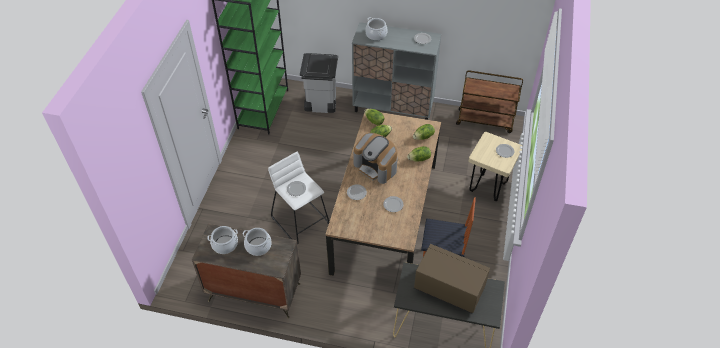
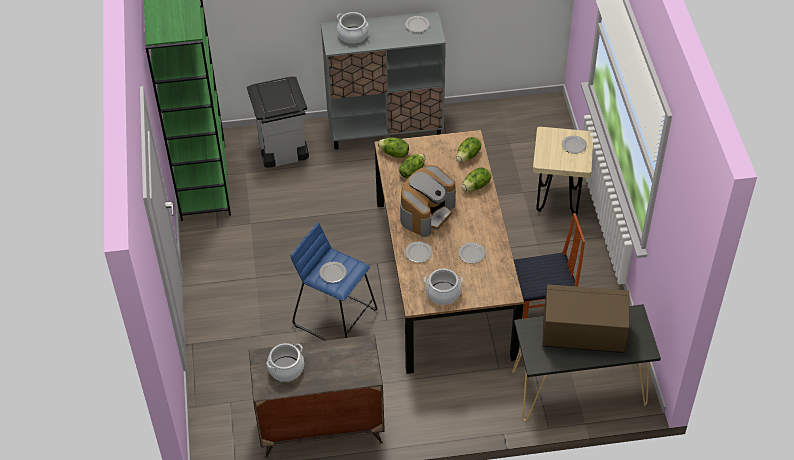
camera: 20 degrees left, 0 degrees up
(258, 246) = (330, 357): cooking pot -> cooking pot (443, 293)
(301, 220) = (335, 317): white stool -> blue stool
(376, 166) = (426, 212): coffee machine -> coffee machine turned 75 degrees counterclockwise
(485, 121) = (516, 112): brown cart -> none

